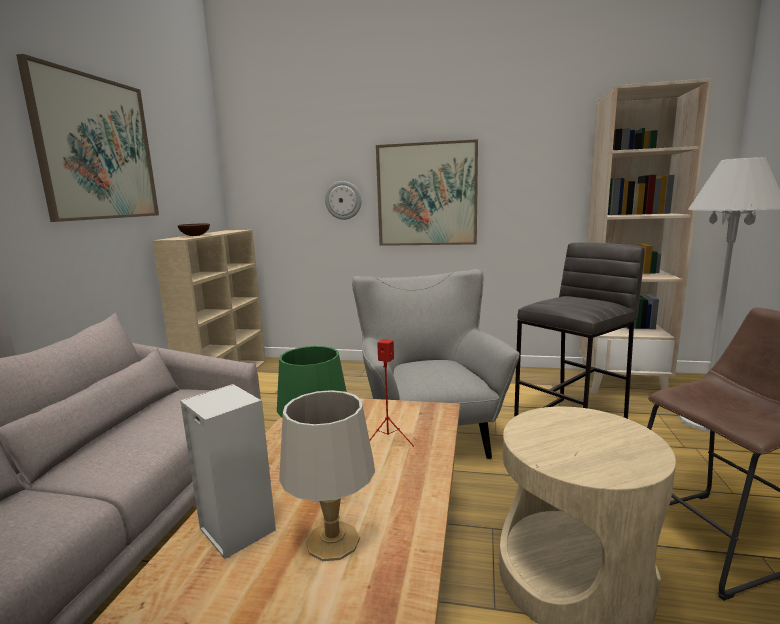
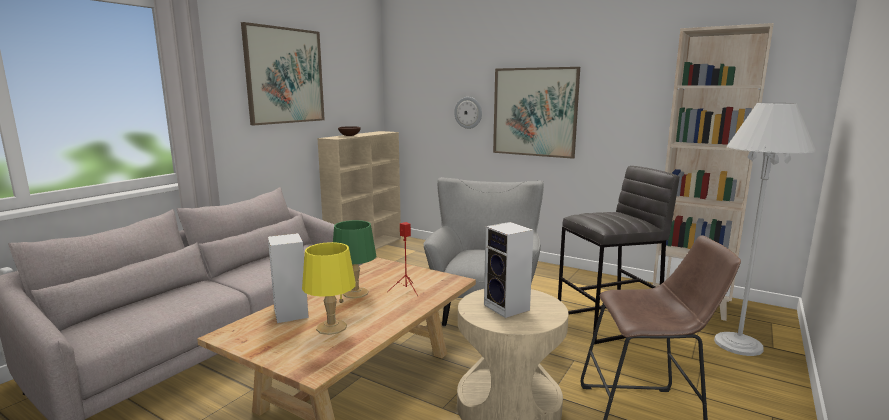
camera: 20 degrees right, 0 degrees up
(331, 541) = (331, 327): grey table lamp -> yellow table lamp
(581, 442) = (508, 308): none -> speaker

